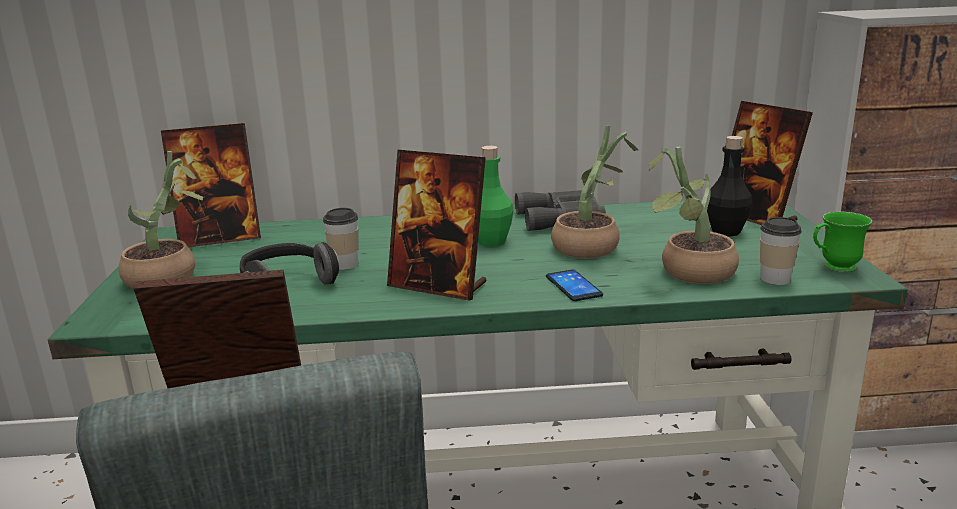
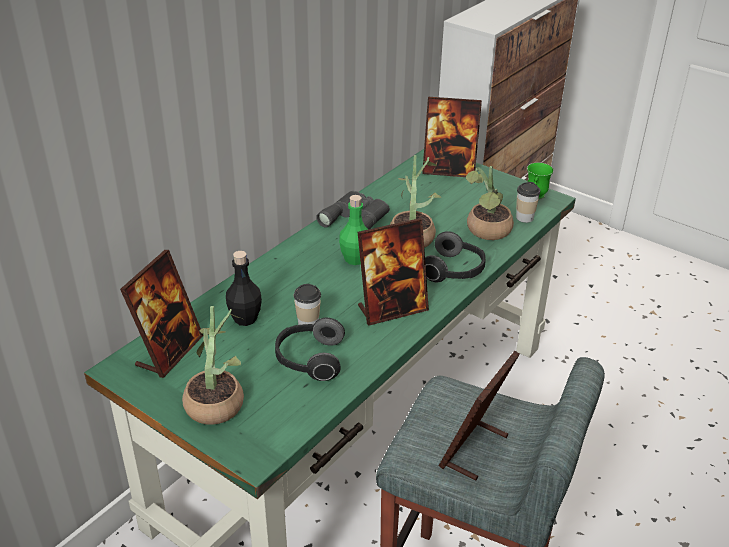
camera: 50 degrees left, 15 degrees up
(573, 286) = (454, 271): phone -> headphones
(726, 232) = (454, 190): black bottle -> black bottle (245, 319)

